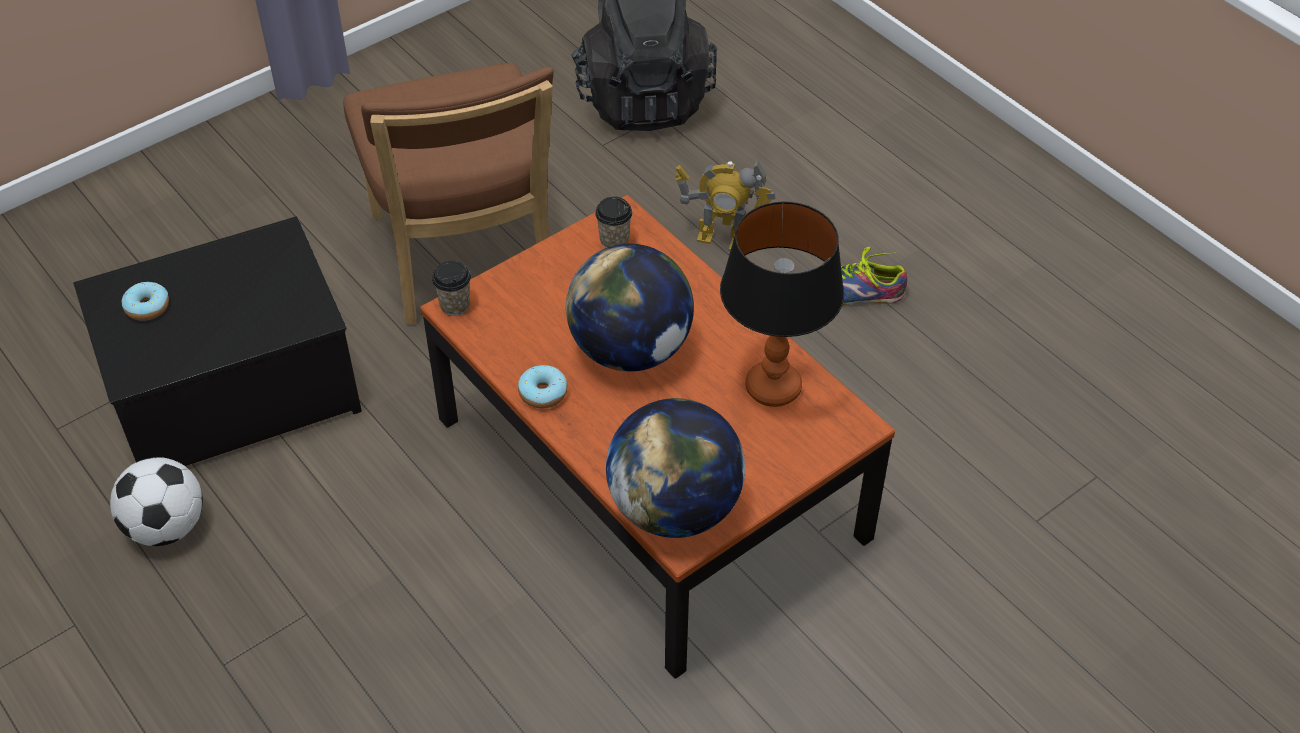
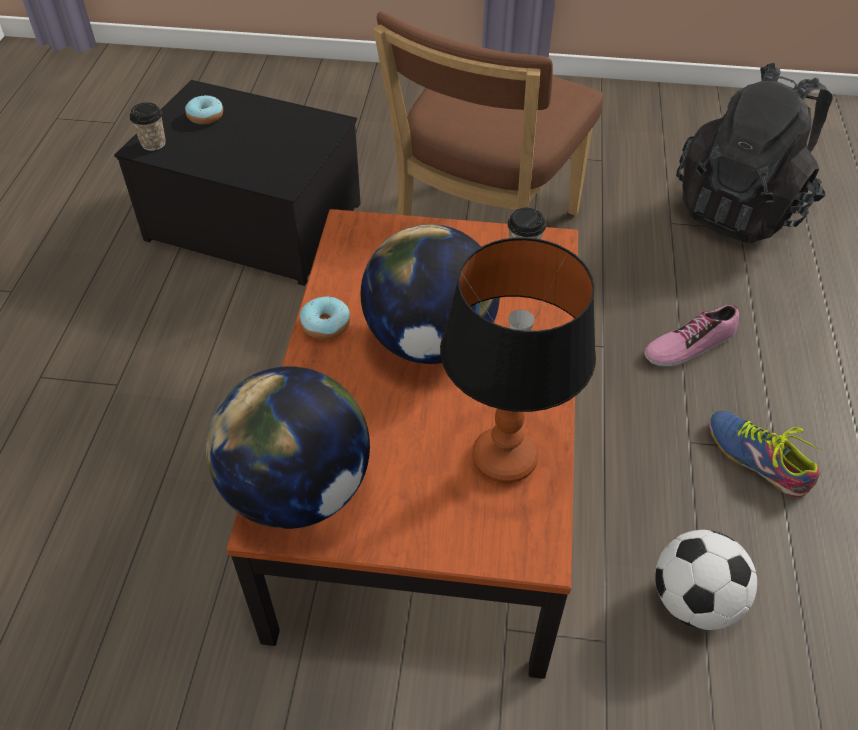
camera: 45 degrees right, 0 degrees up
(167, 527) = (121, 273): football -> football (694, 601)
(455, 305) = (351, 223): cup -> cup (153, 144)
(722, 239) = (689, 344): toy robot -> shoe

